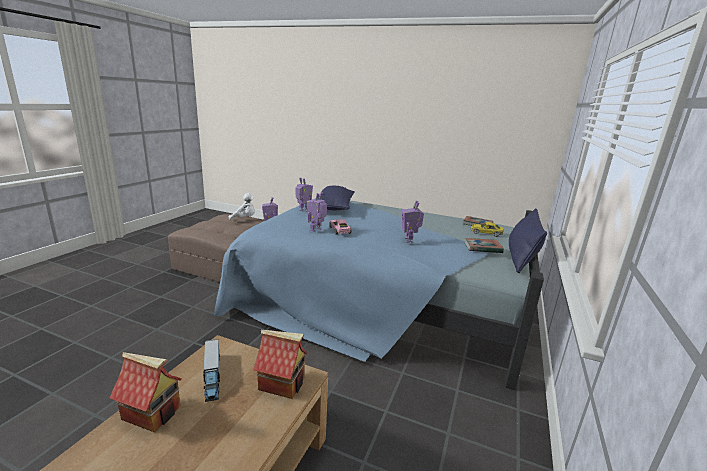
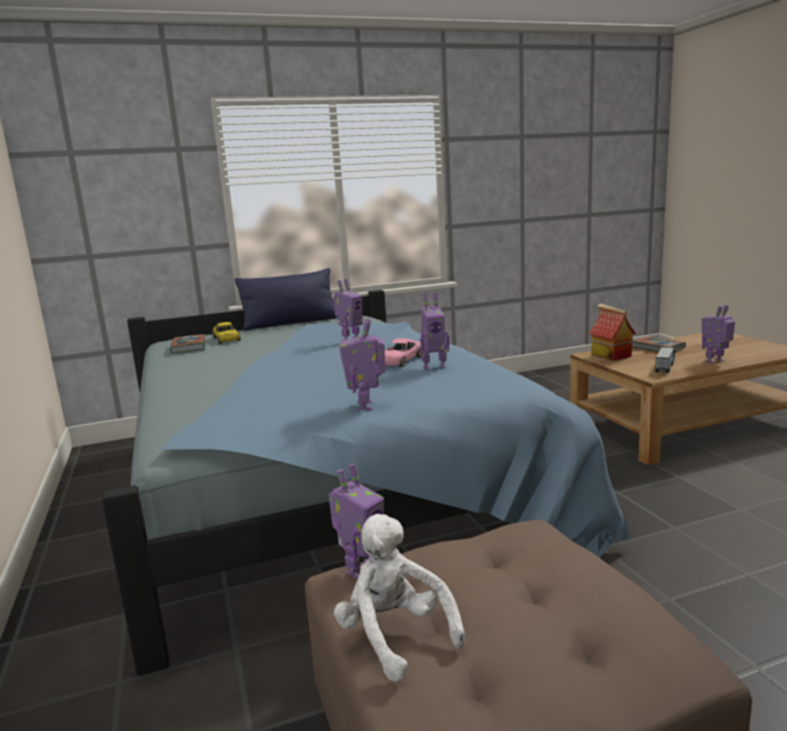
camera: 130 degrees left, 5 degrees down
(153, 412) = (715, 361): toy house -> toy robot
(334, 207) = (285, 401): blue pillow -> none
(482, 248) = (306, 324): book -> book (658, 348)

